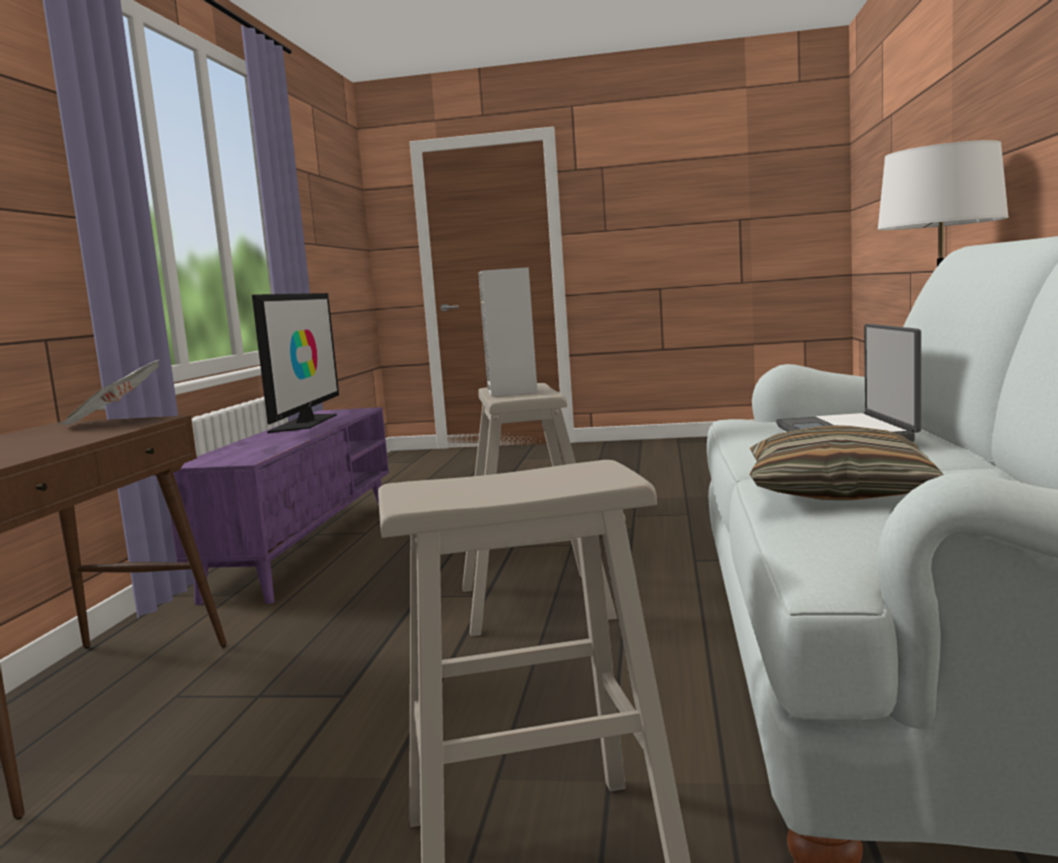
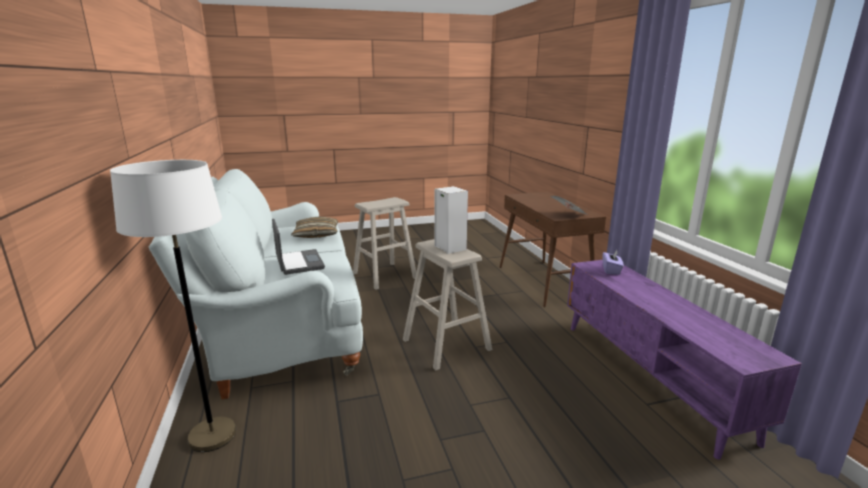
camera: 155 degrees right, 10 degrees up
(232, 455) = (611, 270): none -> purple tissue box
(306, 422) = (704, 321): television -> none

